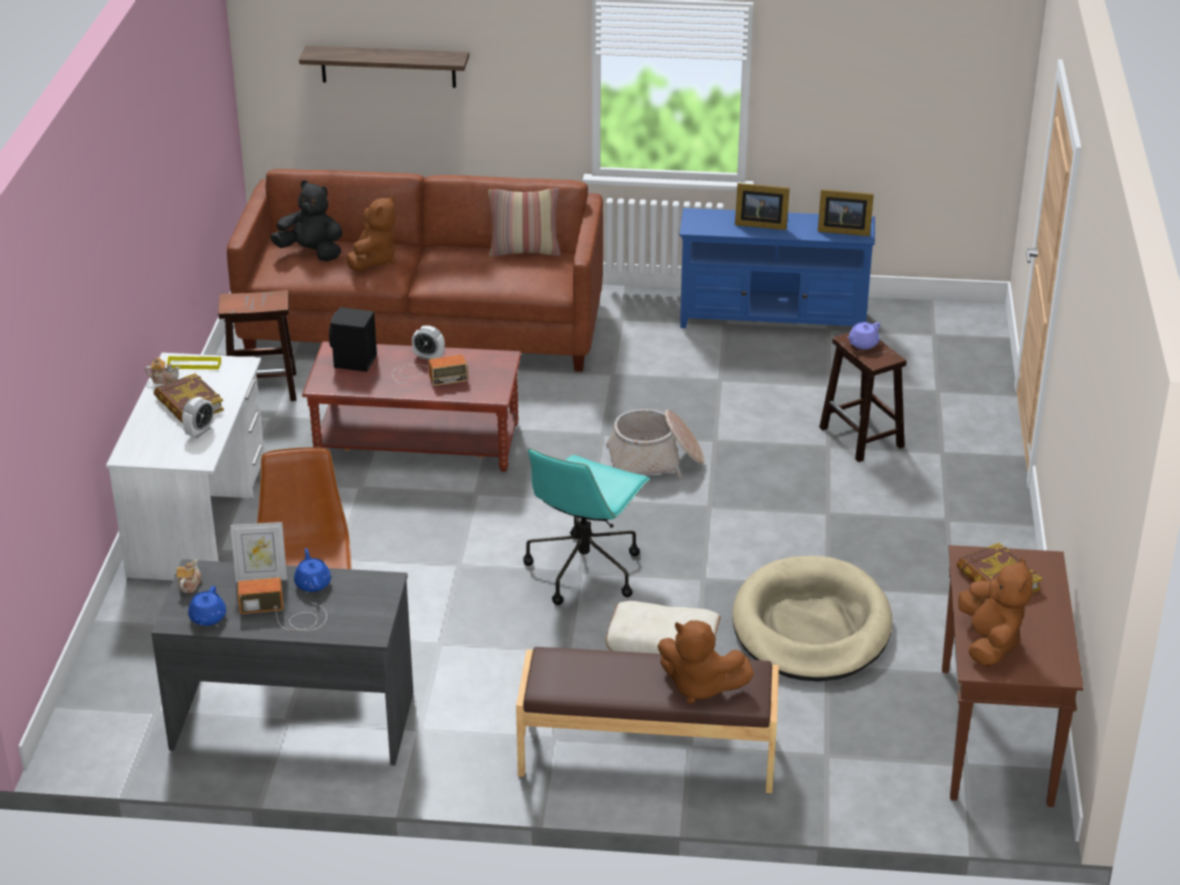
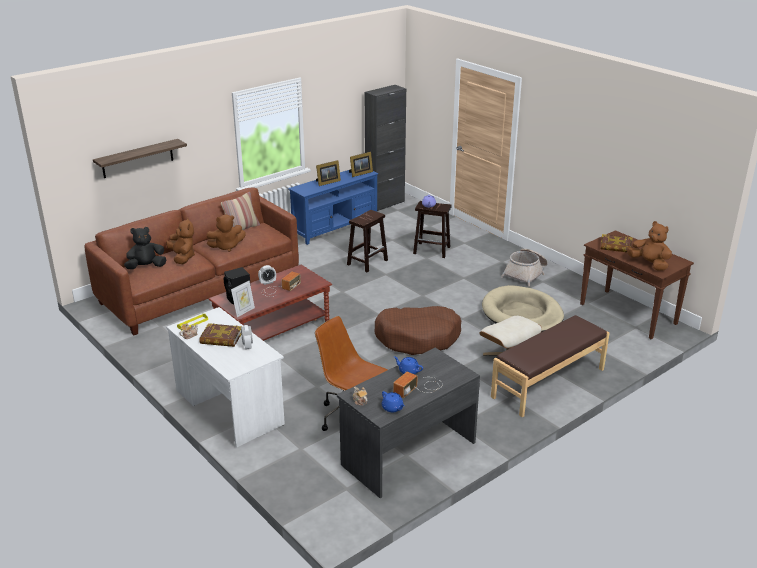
camera: 45 degrees left, 5 degrees down
(261, 577) = (383, 381): picture frame -> picture frame (244, 311)
(263, 388) = (166, 343): brown stool -> brown stool (367, 262)
(584, 569) = (418, 338): turquoise office chair -> brown dog bed
(655, 461) = (377, 290): basket -> basket (525, 274)
(699, 687) = (572, 334): brown plush toy -> brown plush toy (226, 246)
(930, 313) = (385, 204): none -> black cabinet

